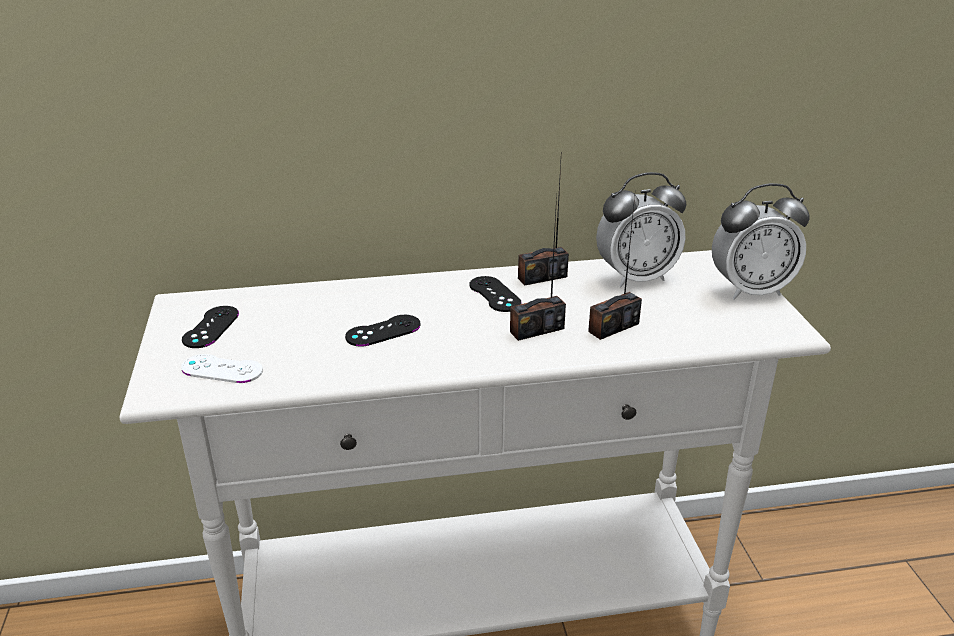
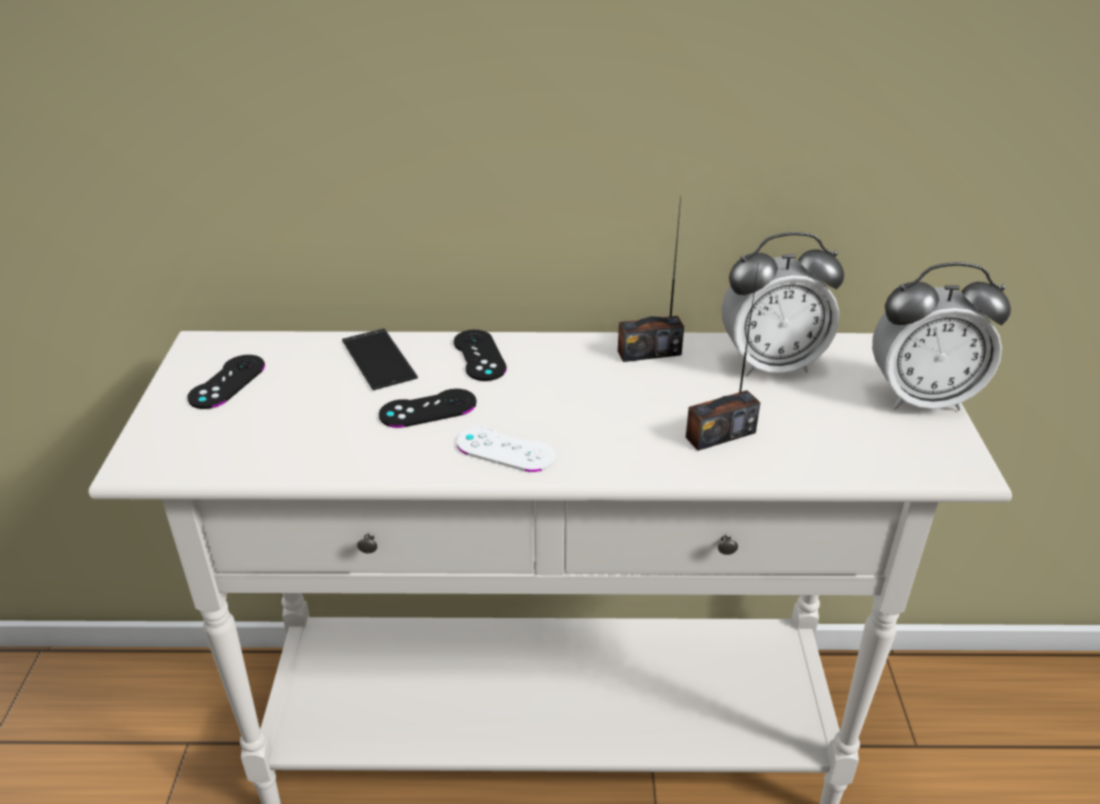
camera: 10 degrees right, 5 degrees up
(222, 369) = (221, 441): white game controller -> white game controller (505, 450)
(331, 300) = (379, 359): none -> phone
(494, 294) = (581, 371): black game controller -> black game controller (479, 355)
(536, 330) = (619, 428): radio -> none

